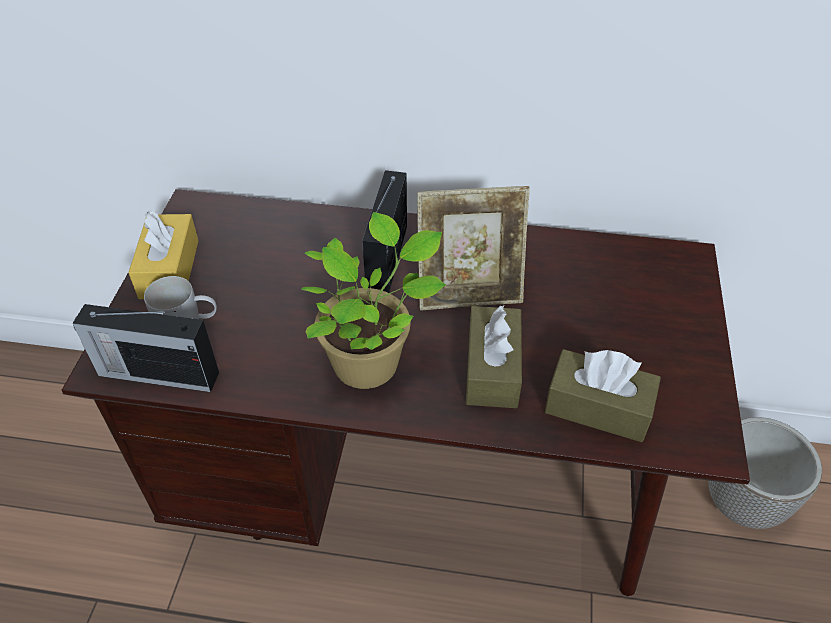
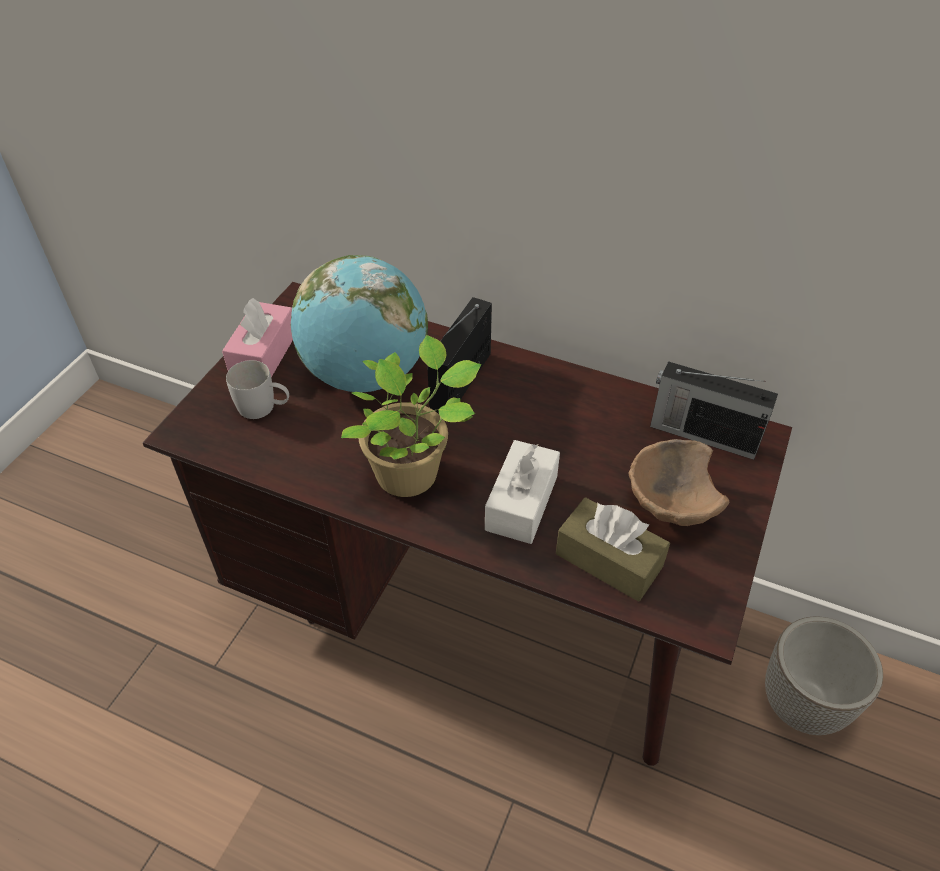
camera: 15 degrees right, 0 degrees up
(156, 373) = (224, 444): radio -> radio (701, 434)
(169, 269) = (264, 354): yellow tissue box -> pink tissue box
(287, 271) = (366, 375): none -> globe
(469, 292) = (526, 427): picture frame -> none
(492, 368) = (521, 503): brown tissue box -> white tissue box
(633, 340) = (669, 505): none -> brown bowl

